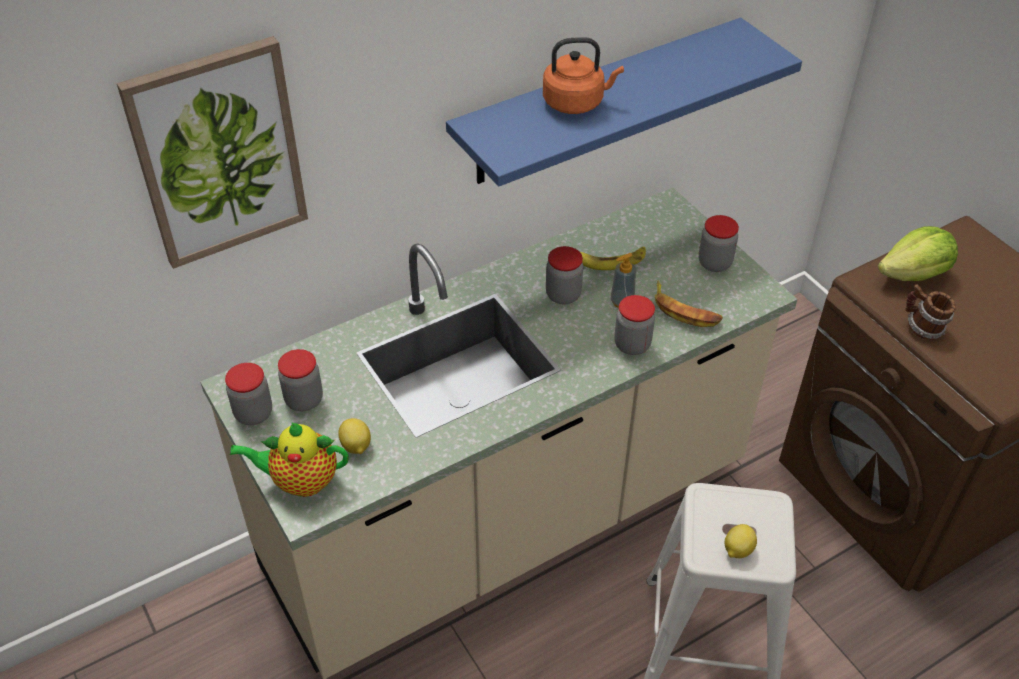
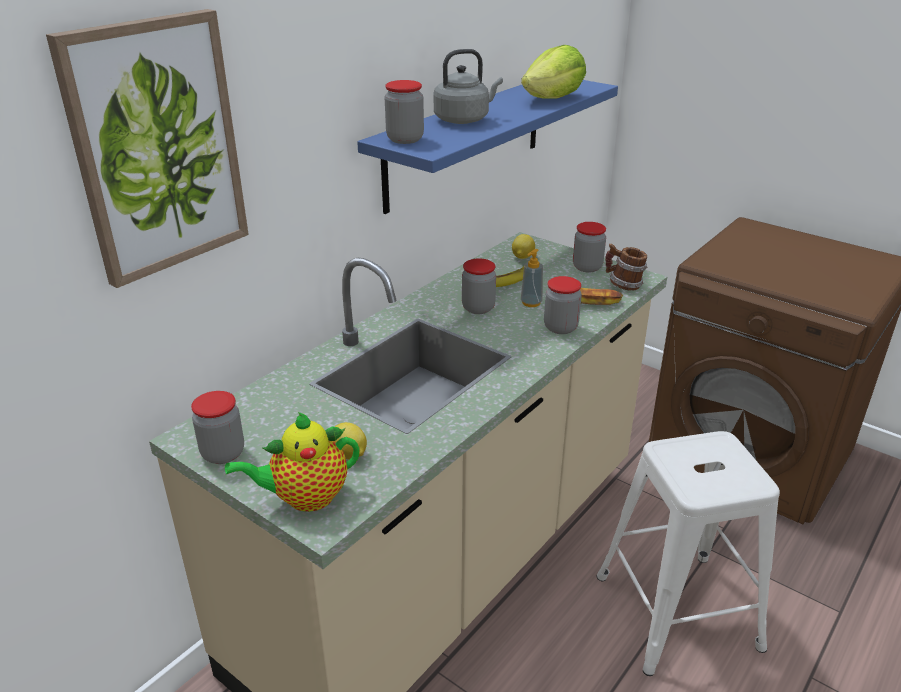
camera: 20 degrees left, 15 degrees down
(304, 400) = (273, 430): jar -> jar (405, 139)
(576, 102) = (464, 119): orange kettle -> grey kettle
(737, 550) = (719, 481): lemon -> lemon (522, 257)
(914, 275) = (734, 252): lettuce -> lettuce (554, 98)
(922, 328) = (767, 280): mug -> mug (623, 285)

